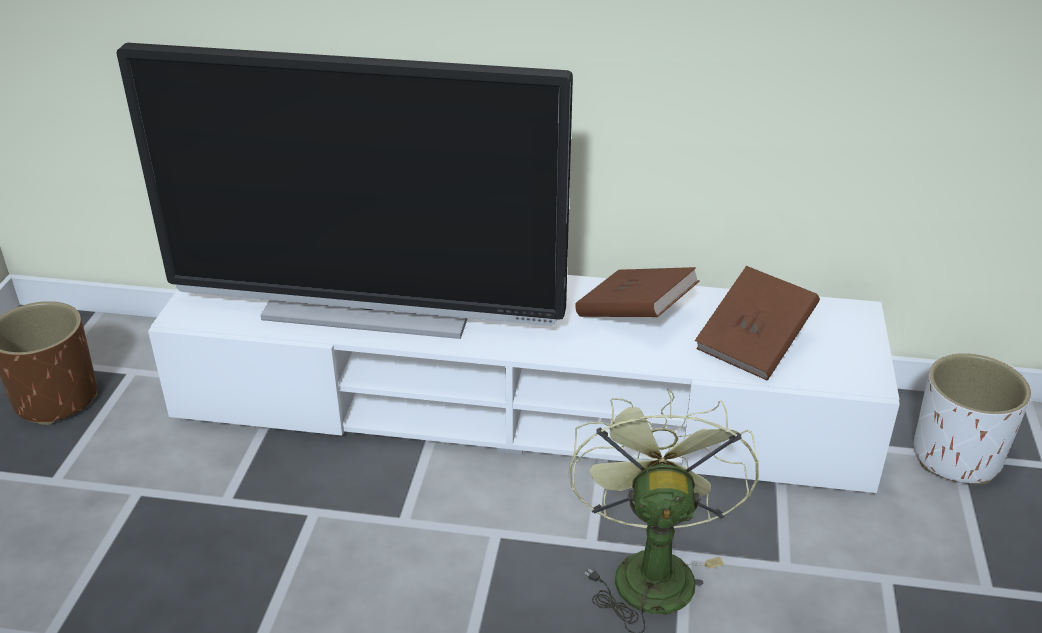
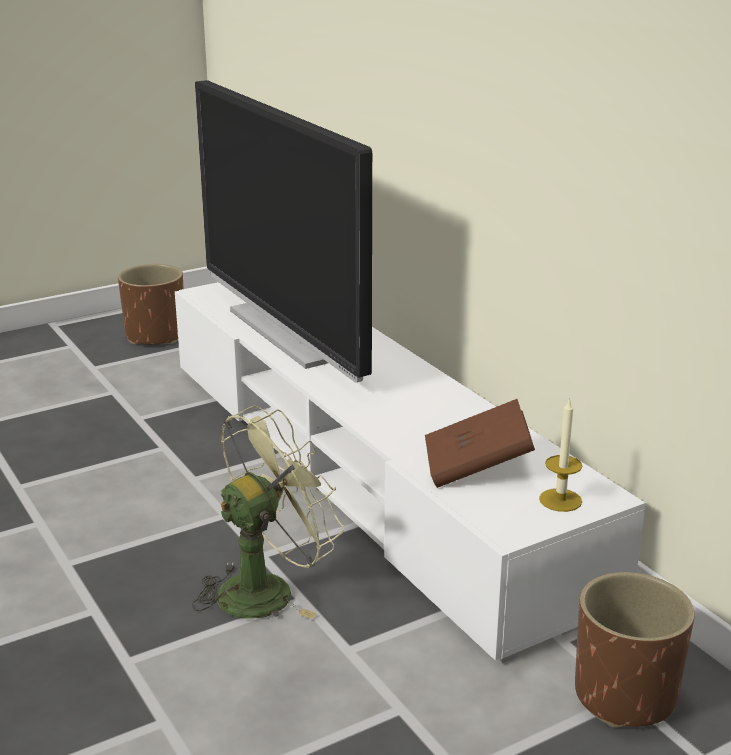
camera: 50 degrees right, 10 degrees down
(634, 315) = (435, 412): brown book -> none
(844, 334) = (560, 500): none -> candle
(956, 457) = (625, 696): white planter -> brown planter

